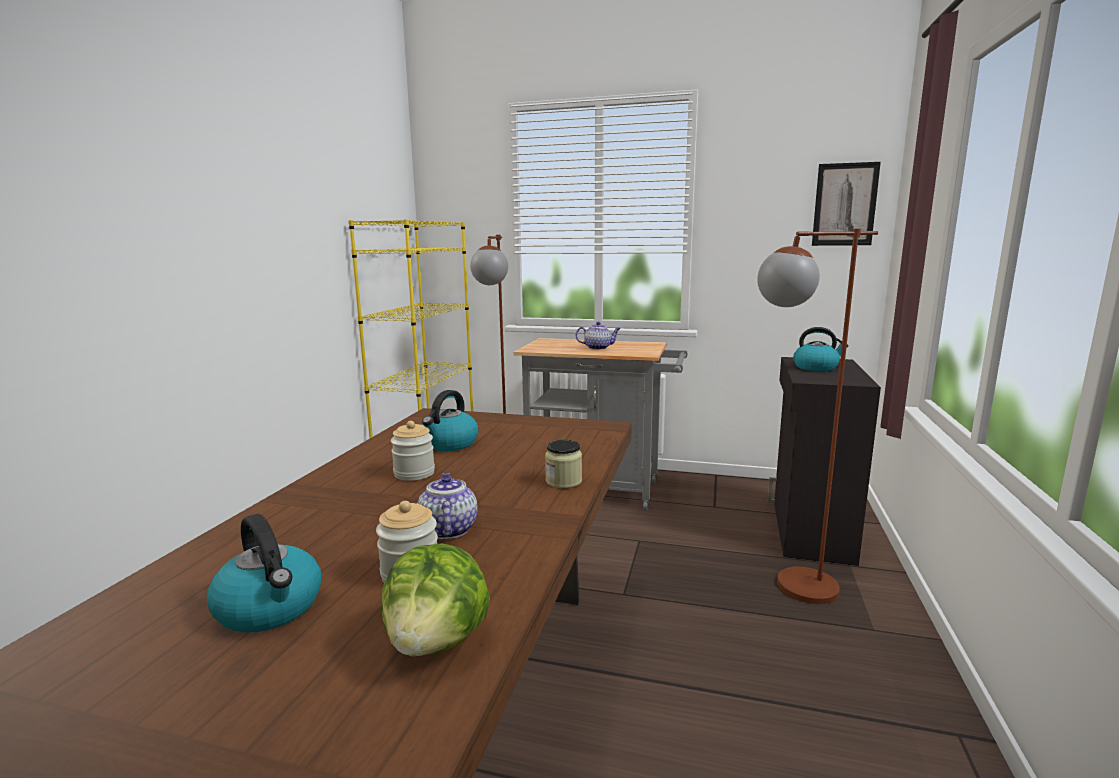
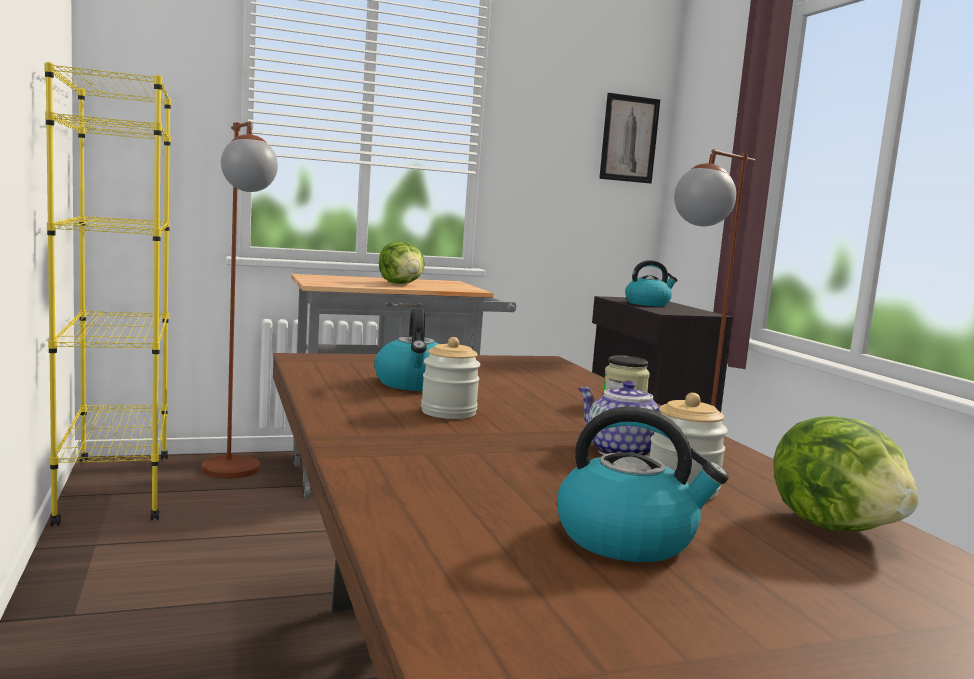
camera: 35 degrees left, 5 degrees down
(598, 348) = (401, 284): teapot -> lettuce

